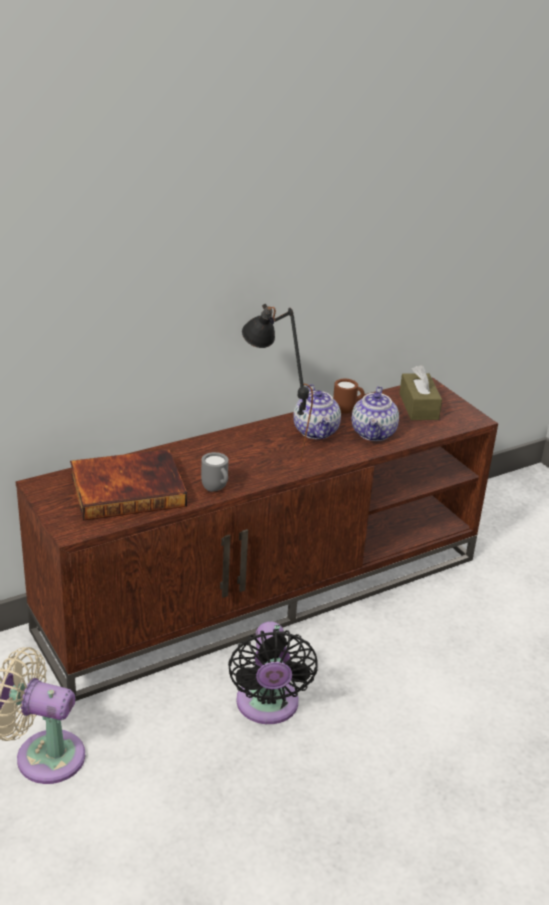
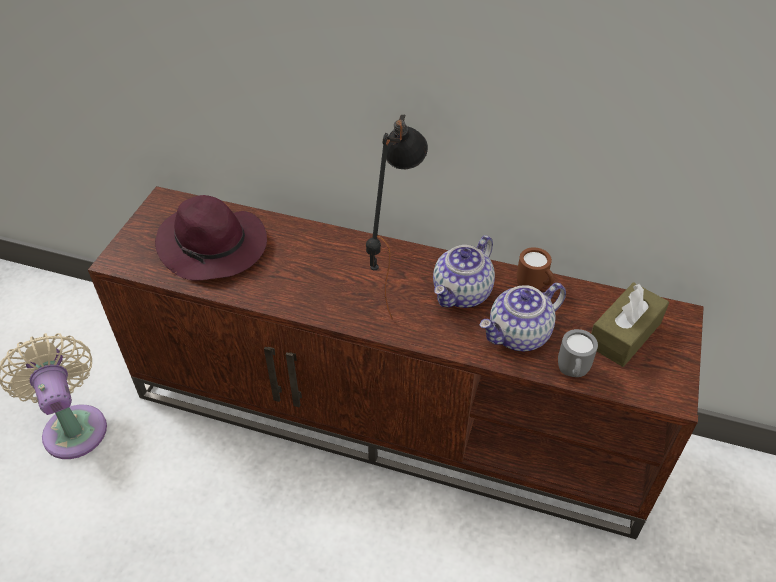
camera: 50 degrees right, 15 degrees up
(128, 488) = (214, 247): book -> purple hat
(216, 489) = (275, 296): grey mug -> grey mug (572, 373)
(267, 707) = (250, 525): black fan -> none

